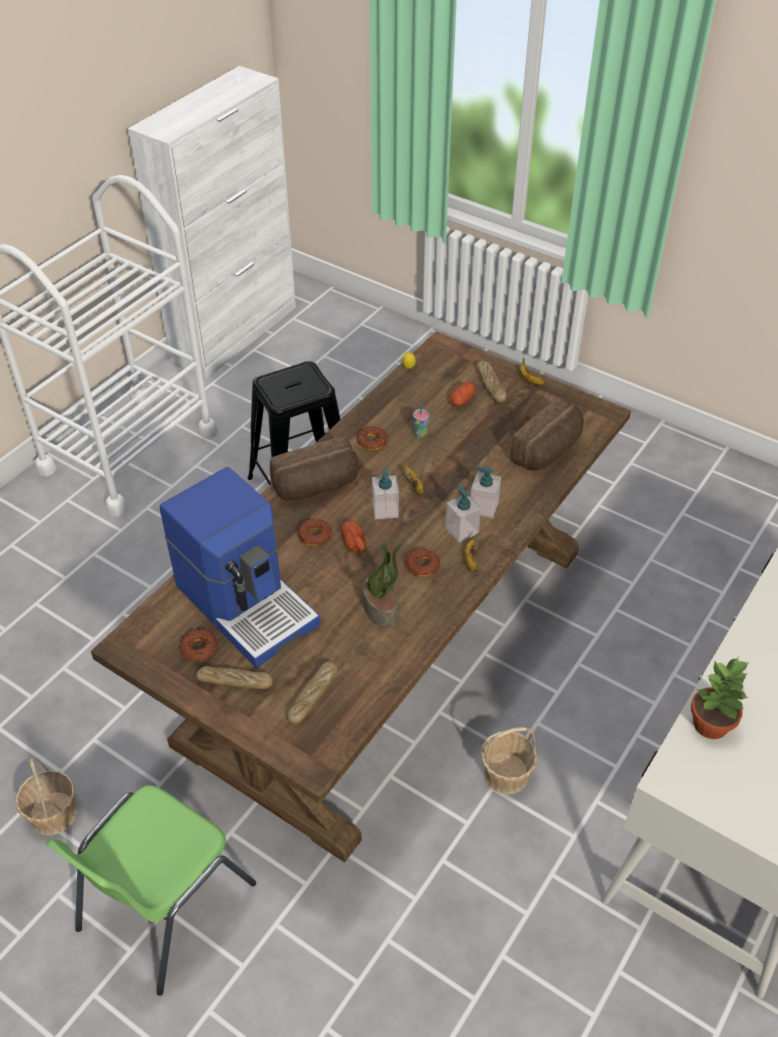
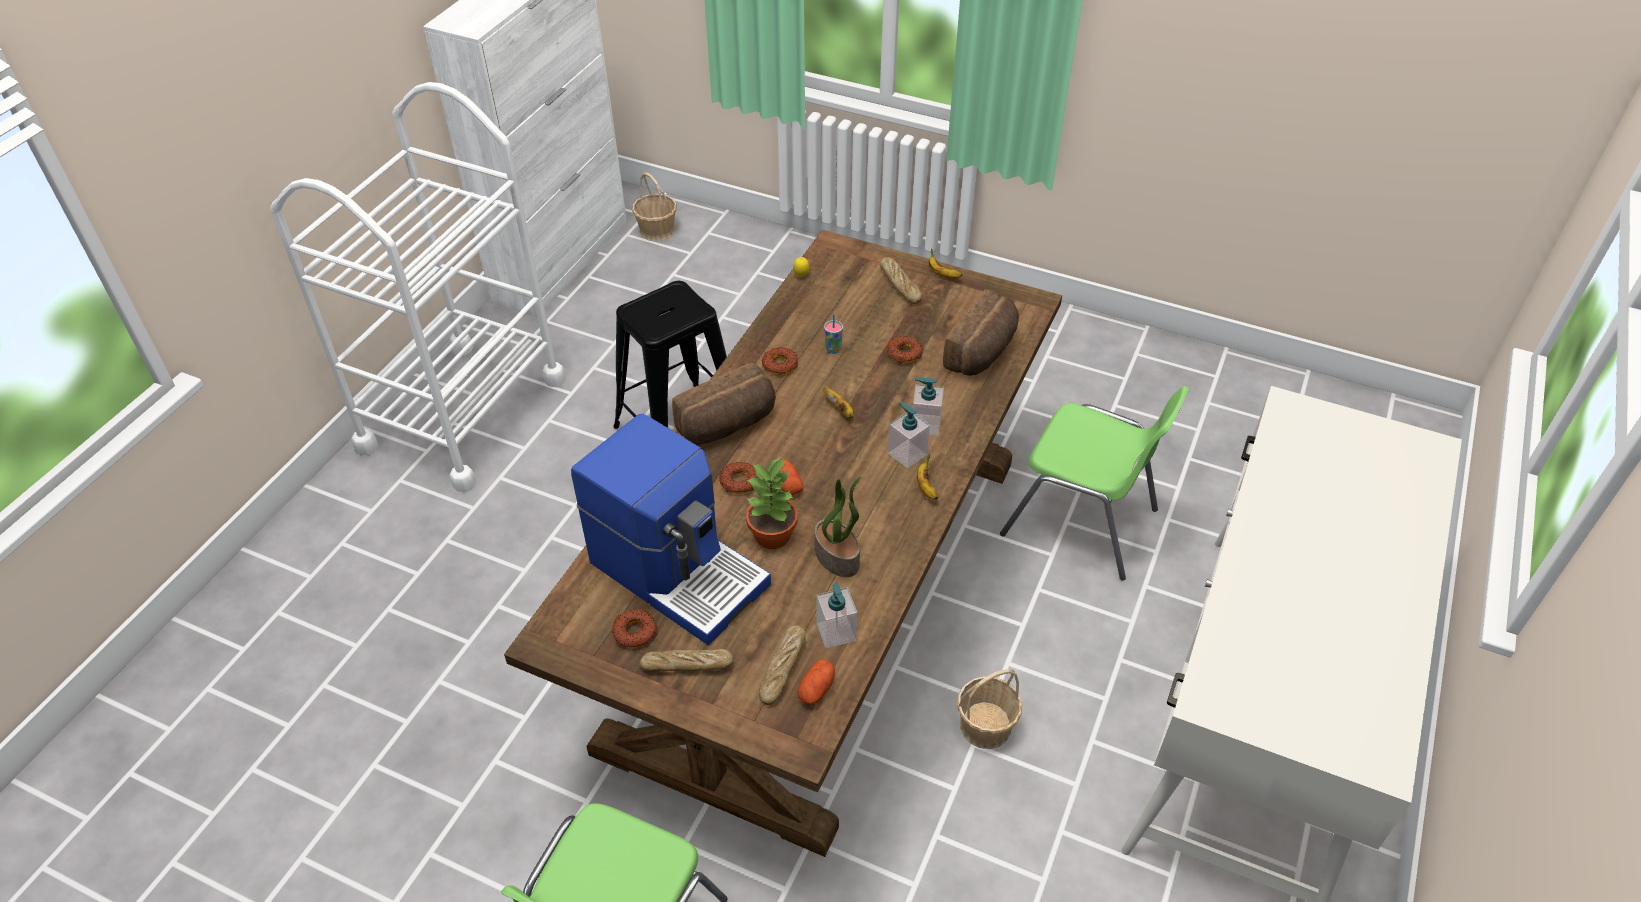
camera: 10 degrees left, 0 degrees up
(53, 814) = (465, 857): basket -> basket (657, 230)
(385, 510) = (814, 442): soap dispenser -> soap dispenser (836, 632)
(422, 566) = (872, 500): donut -> donut (904, 353)
(462, 400) = (871, 306): potato -> potato (816, 689)
(629, 611) = (1082, 523): none -> green chair
(711, 725) = (1236, 634): potted plant -> potted plant (773, 535)

